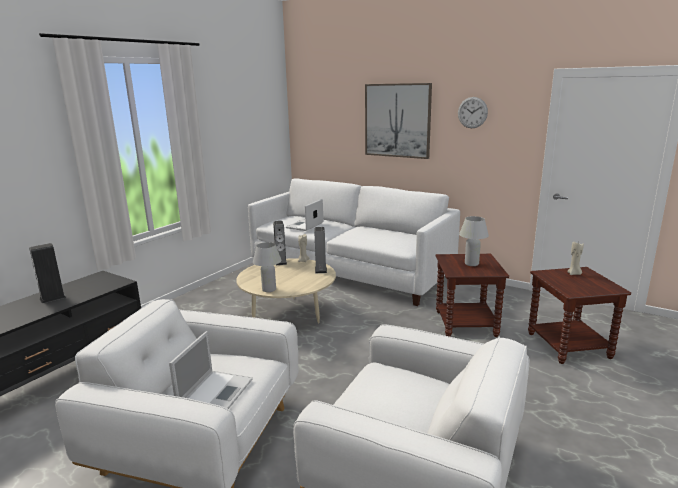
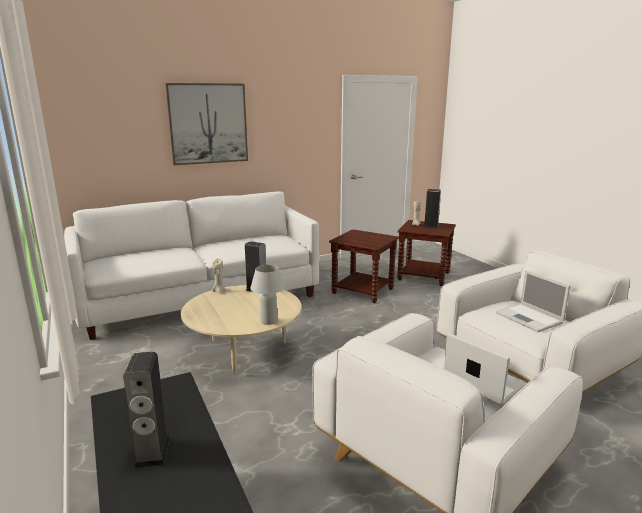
camera: 60 degrees left, 0 degrees up
(280, 262) = (201, 301): speaker -> speaker (431, 226)
(304, 225) = (153, 260): laptop -> laptop (530, 318)
(471, 264) = (365, 238): white table lamp -> none
(472, 112) = (284, 112): wall clock -> none

